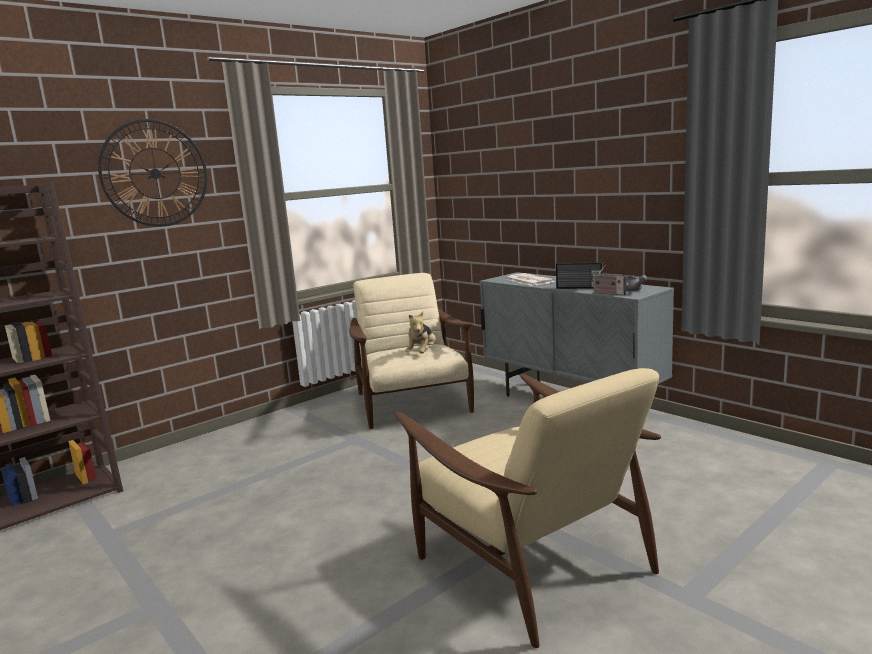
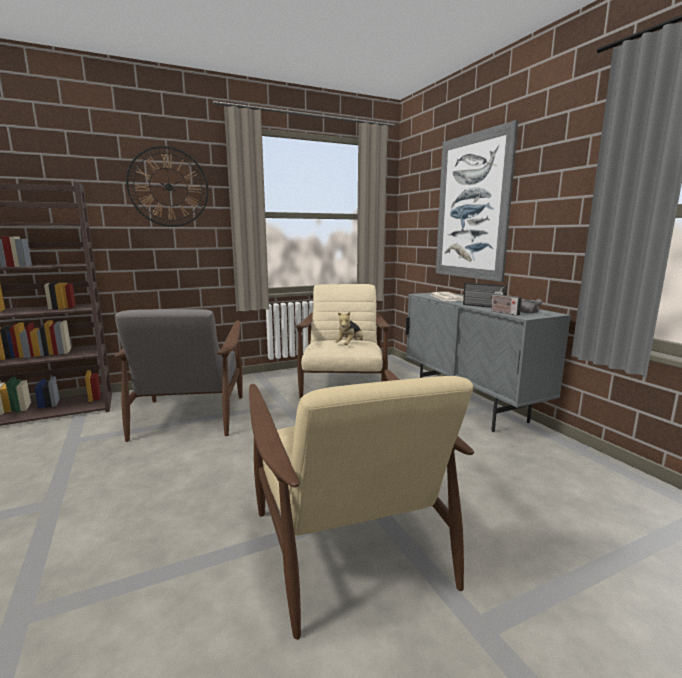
camera: 15 degrees right, 0 degrees up
(242, 474) = (189, 415): none -> grey armchair
(541, 172) = (472, 207): none -> picture

